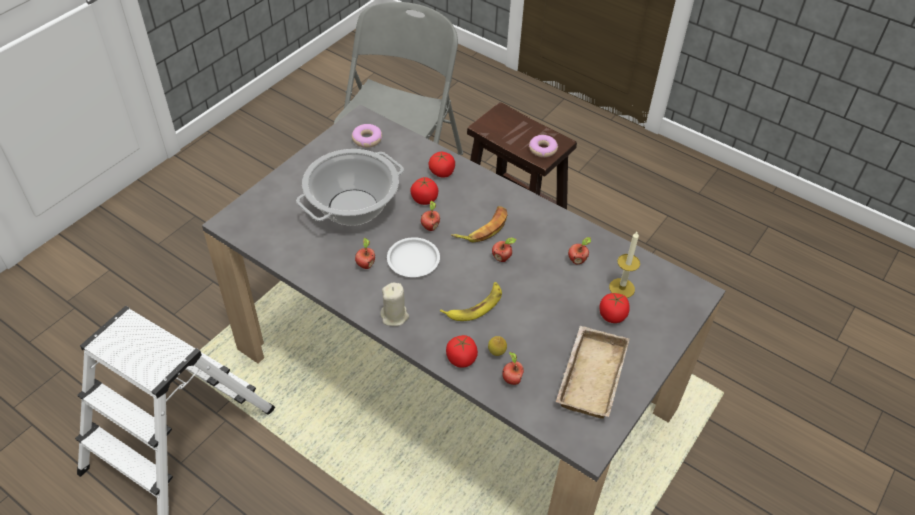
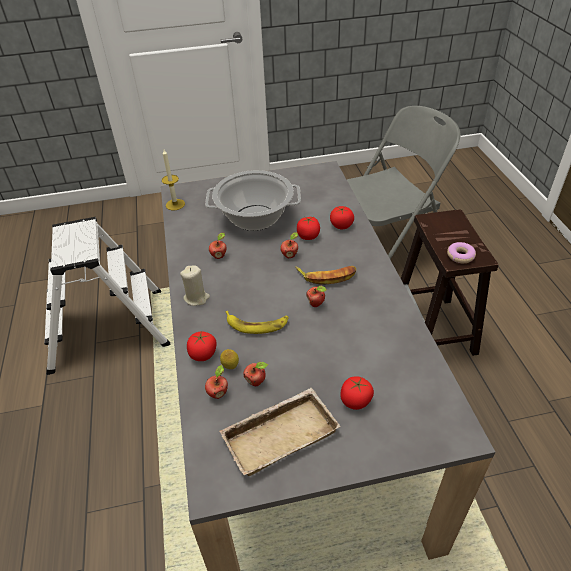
camera: 45 degrees right, 5 degrees down
(367, 139) = (314, 183): donut -> none
(413, 260) = (252, 270): white plate -> none
(577, 260) = (375, 340): apple -> apple (256, 381)
(622, 288) = (390, 384): candle -> candle (175, 204)

